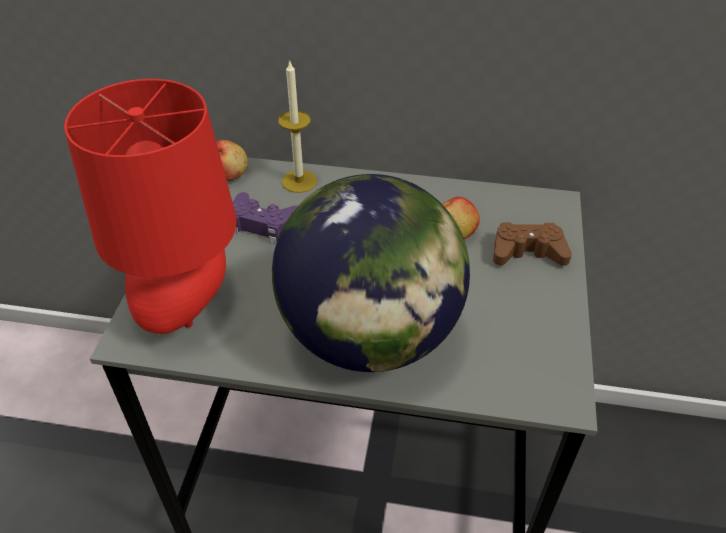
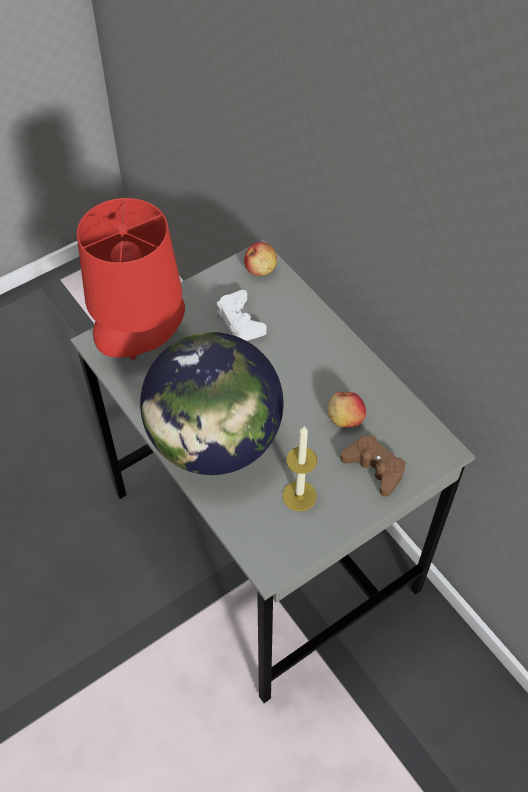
camera: 45 degrees right, 10 degrees up
(263, 224) = (239, 321): purple game controller -> white game controller
(299, 181) = (296, 306): candle -> candle (299, 496)

